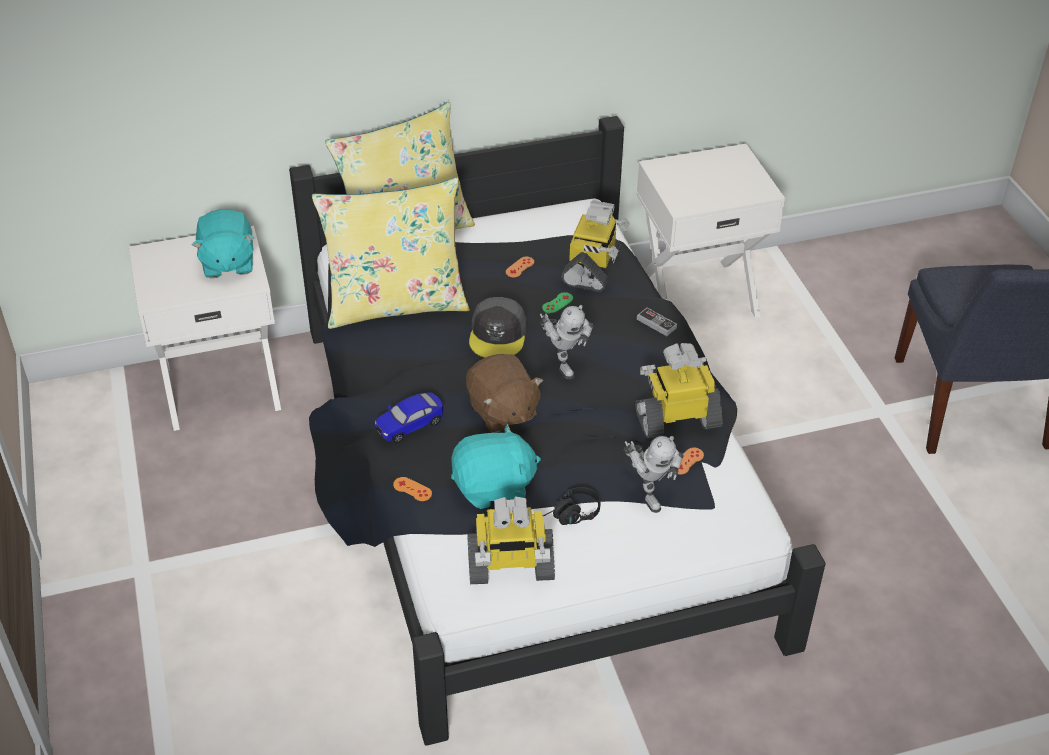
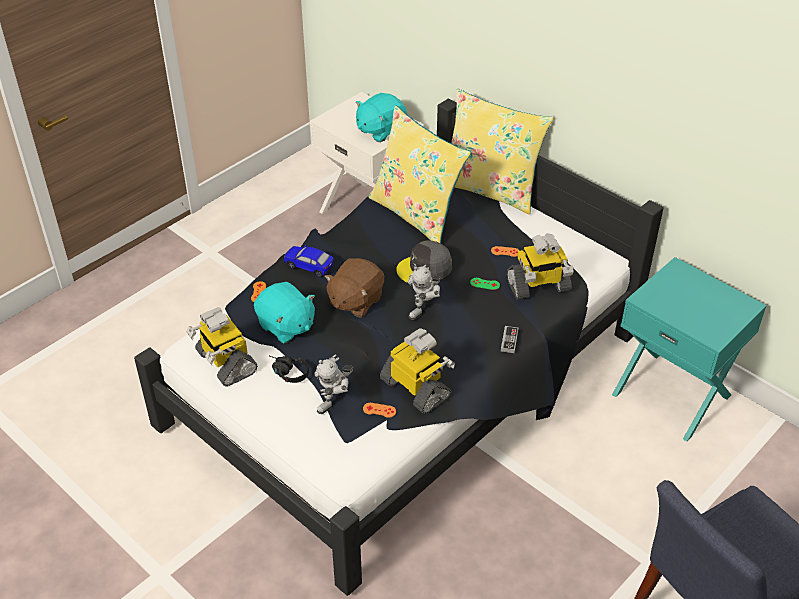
camera: 60 degrees right, 0 degrees up
(696, 295) = (672, 394): white nightstand -> turquoise nightstand

